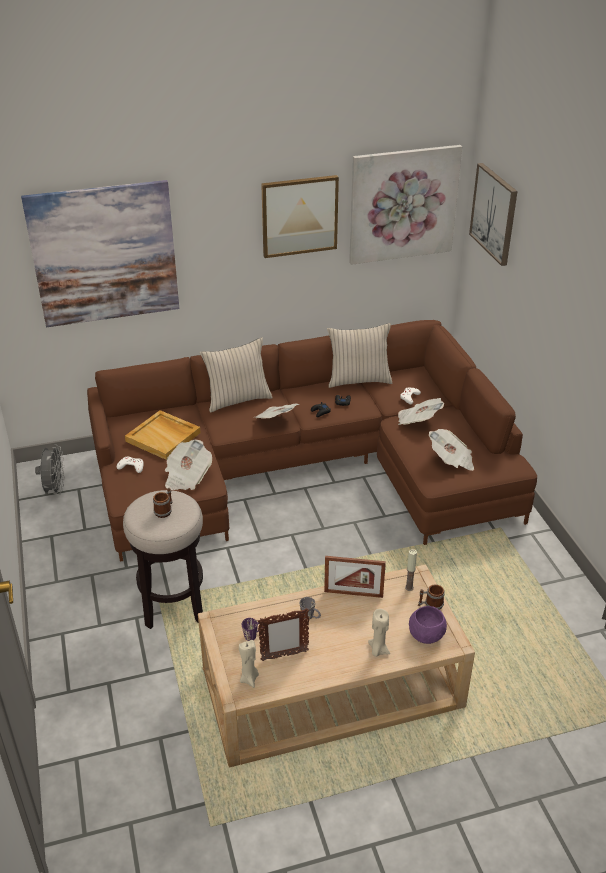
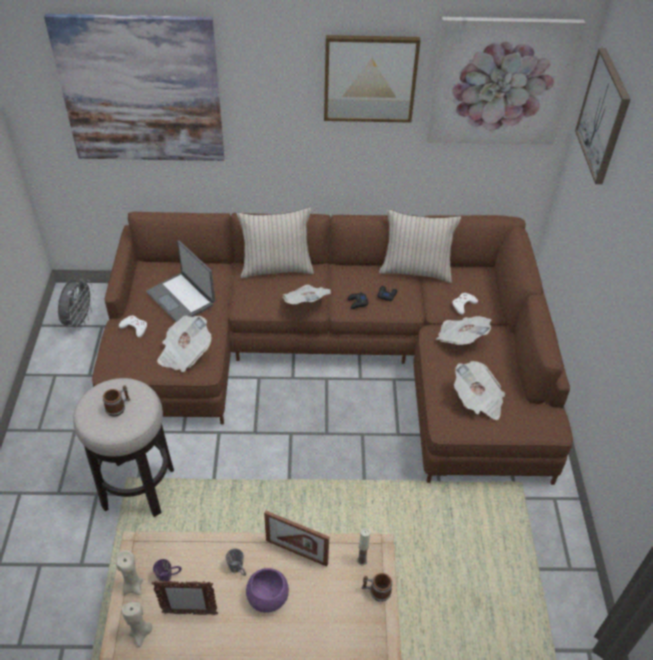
camera: 15 degrees right, 10 degrees up
(164, 437) = (182, 298): beige tray -> laptop
(378, 650) = (293, 636): beige candle -> beige candle (132, 586)
(426, 635) = (355, 632): purple bowl -> purple bowl (267, 598)

